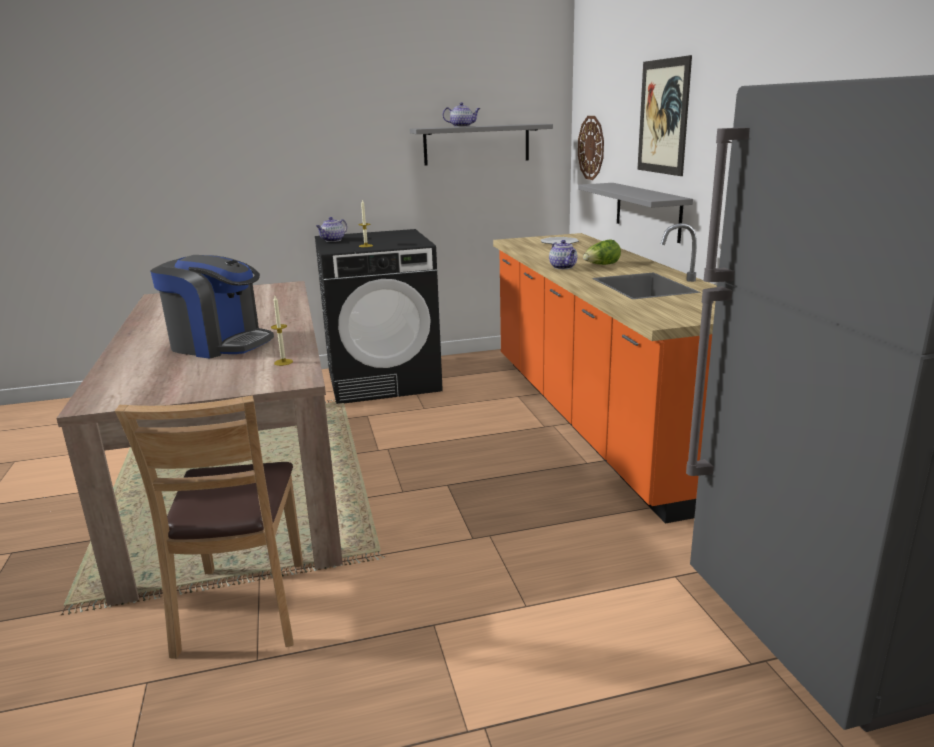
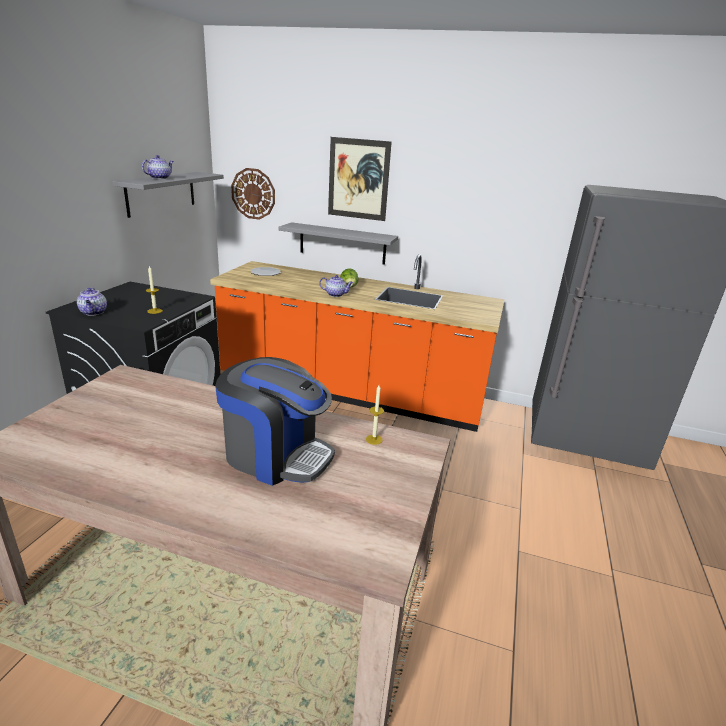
camera: 60 degrees left, 5 degrees up
(219, 344) = (276, 455): coffee machine -> coffee machine turned 60 degrees clockwise
(243, 607) = (445, 640): brown chair -> none

